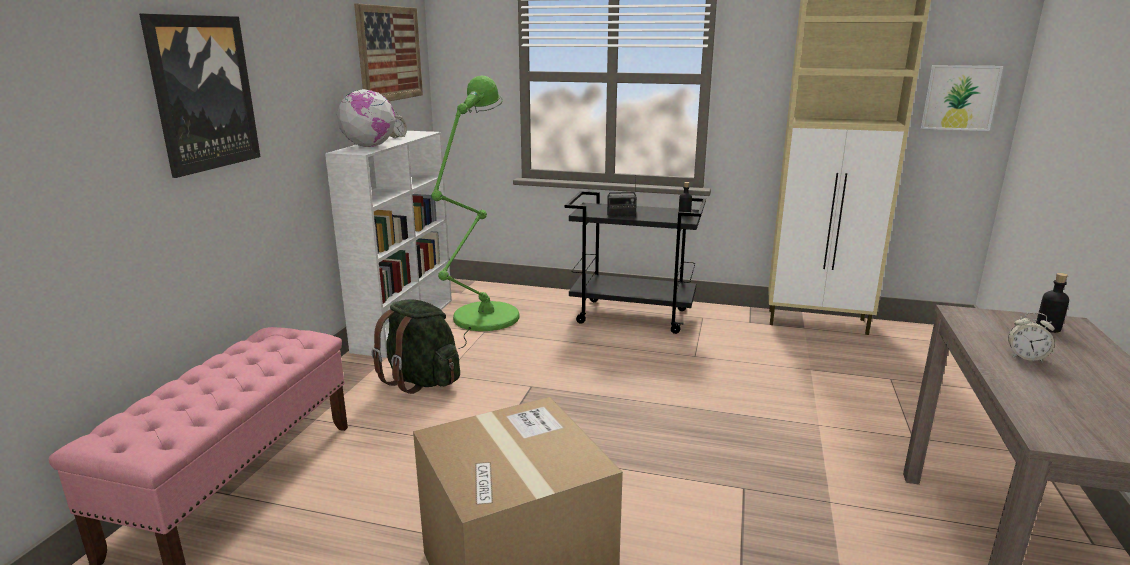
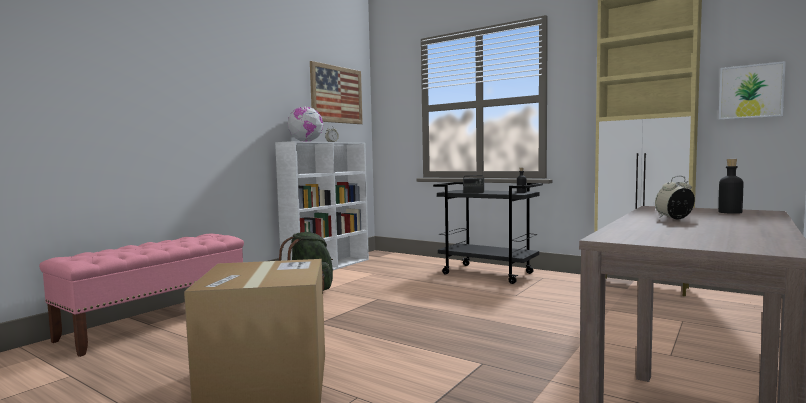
camera: 20 degrees right, 15 degrees down
(203, 93) = (189, 90): picture -> none
(482, 321) = (378, 269): green floor lamp -> none
(1026, 357) = (674, 218): alarm clock -> alarm clock turned 120 degrees clockwise

